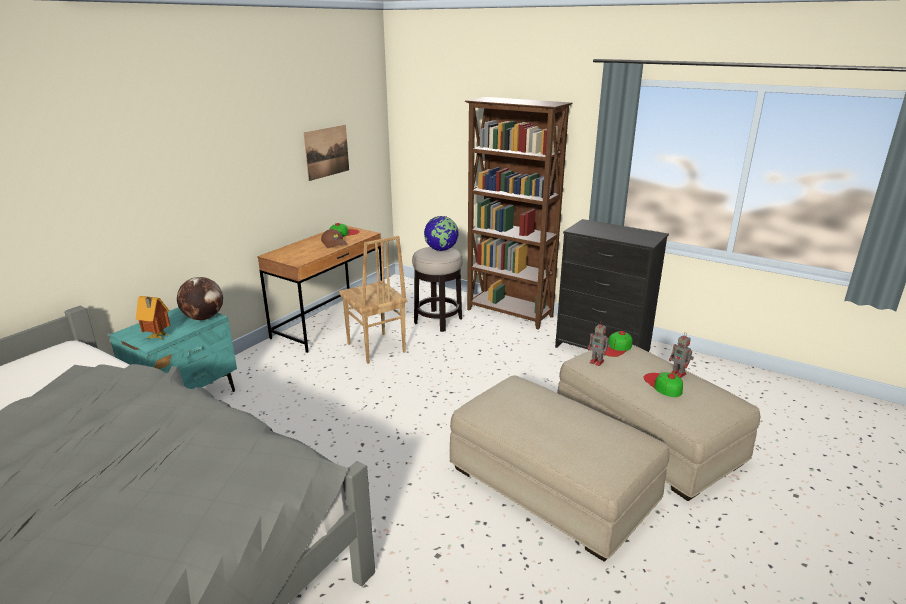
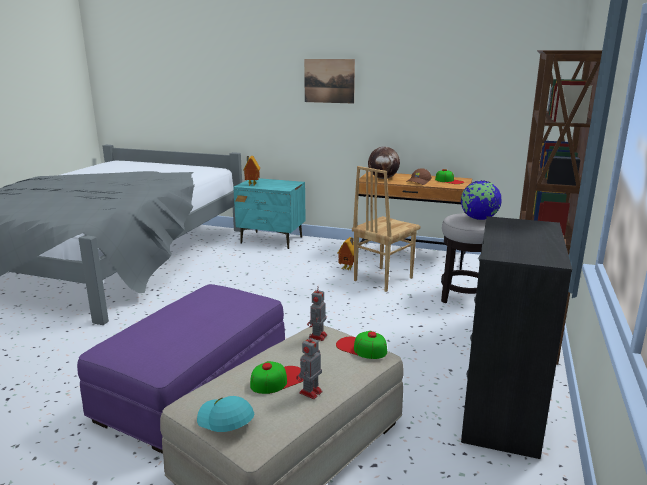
camera: 75 degrees right, 5 degrees down
(204, 318) = (283, 187): globe -> globe (383, 178)
(327, 152) = (467, 102): picture -> picture (329, 81)
(334, 361) = (348, 269): none -> toy house
(551, 485) = (195, 387): beige ottoman -> purple ottoman
(718, 410) = (225, 421): none -> turquoise cap

